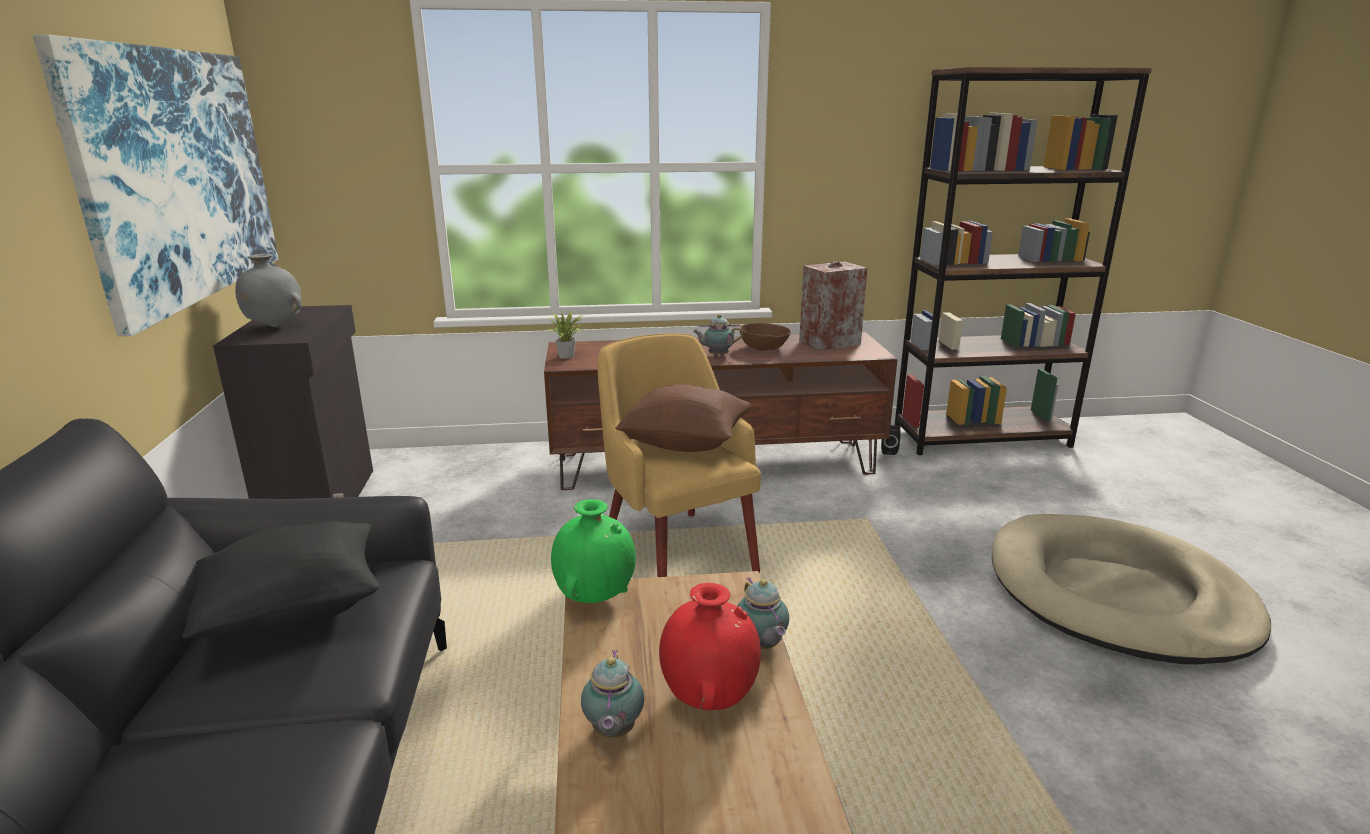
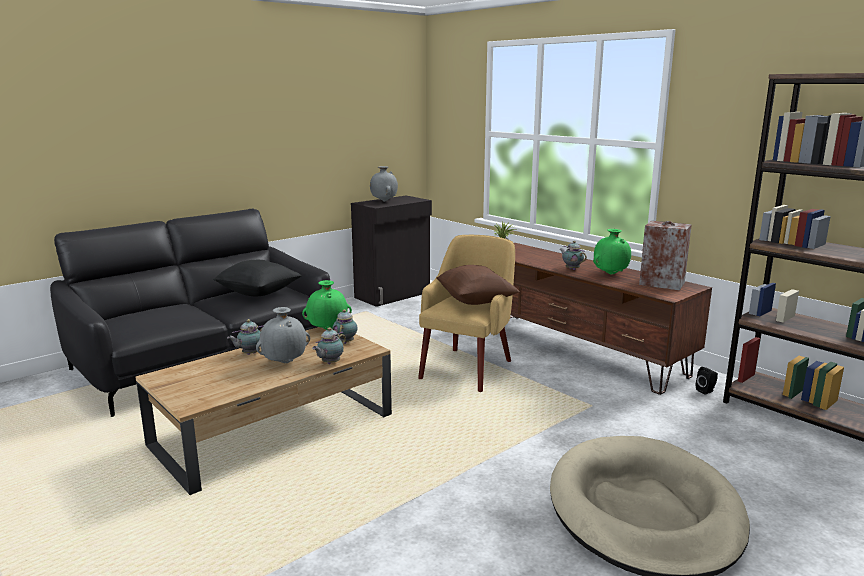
camera: 55 degrees right, 5 degrees down
(179, 176) = (358, 127): picture -> none
(678, 598) = (346, 342): none -> teapot
(709, 697) = (285, 362): red vase -> grey vase
(764, 348) = (610, 274): brown bowl -> green vase

